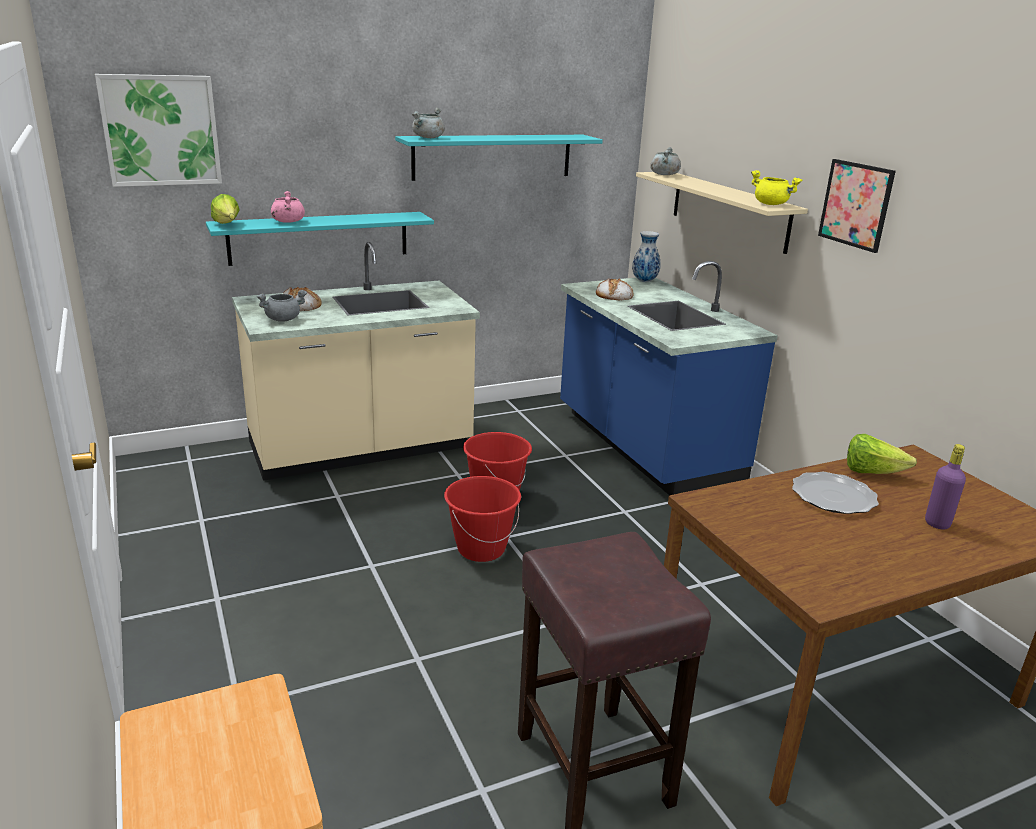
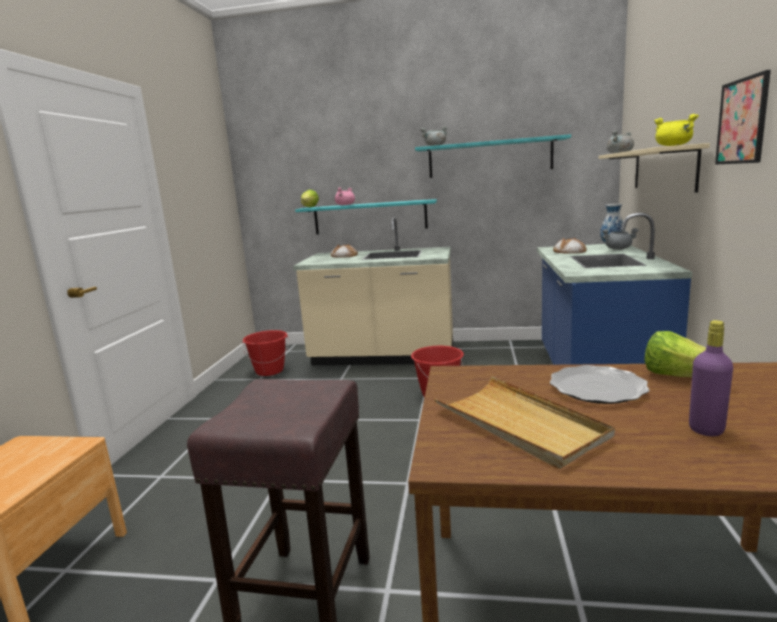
camera: 35 degrees right, 10 degrees down
(161, 130) = (280, 155): picture -> none
(283, 319) = (323, 260): grey cooking pot -> grey cooking pot (618, 249)
(481, 549) = (394, 423): red bucket -> red bucket (269, 371)
(825, 548) = (519, 424): none -> beige tray

